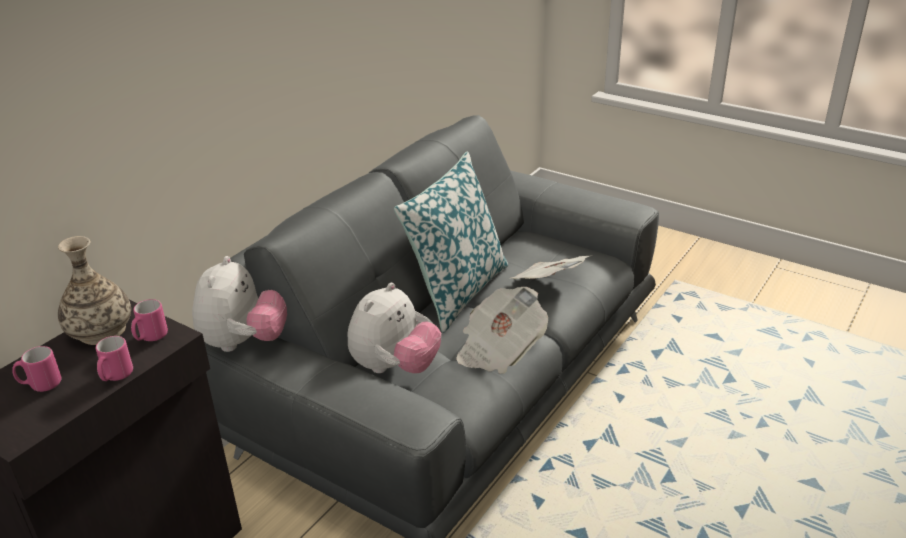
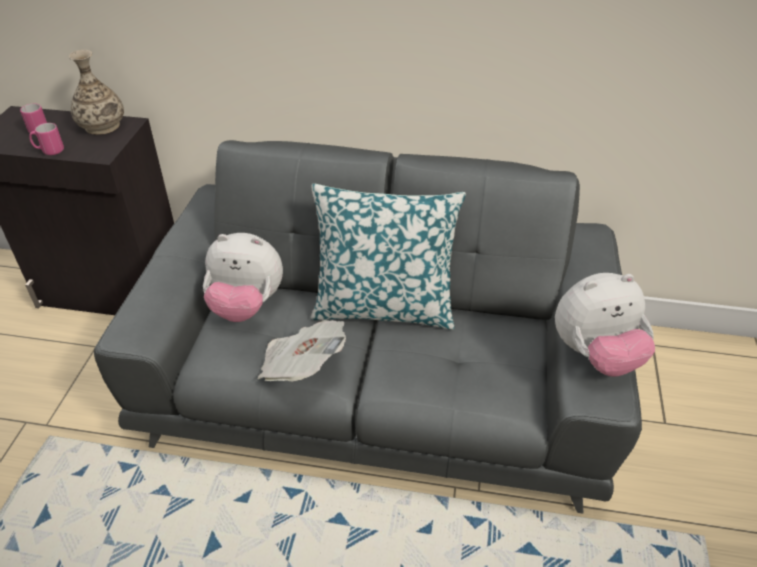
camera: 65 degrees right, 10 degrees up
(150, 337) = (98, 146): pink mug -> none
(245, 342) = (206, 206): plush toy -> plush toy (595, 355)
(549, 285) = (436, 373): newspaper -> none

